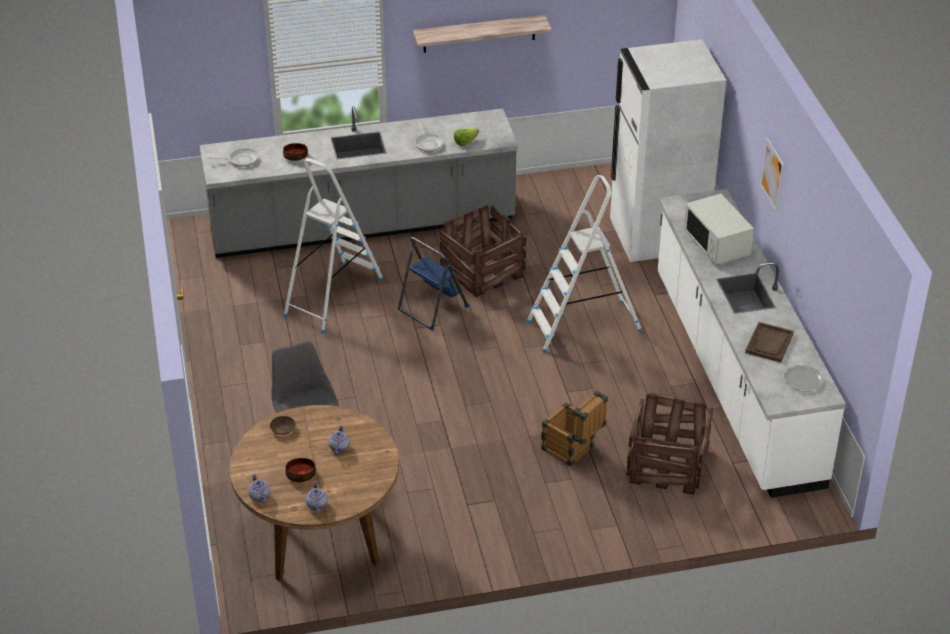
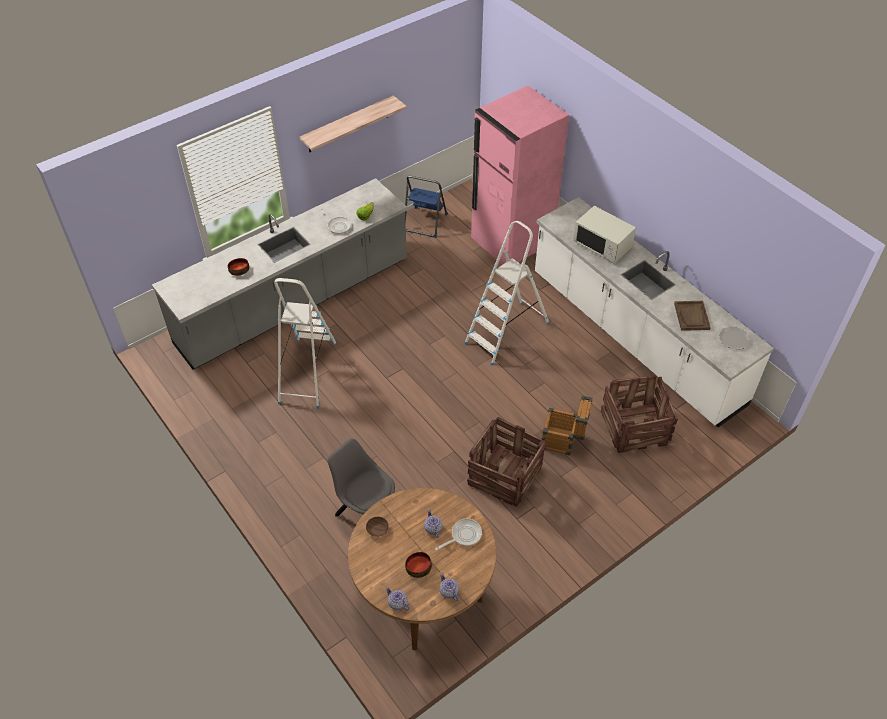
camera: 25 degrees left, 10 degrees up
(240, 160) = (195, 288): frying pan -> frying pan (463, 535)
(431, 308) = (388, 357): blue step ladder -> blue step ladder (424, 223)
(483, 271) = (407, 311): crate -> crate (505, 474)
(658, 235) = (512, 240): white fridge -> pink fridge
(772, 174) = (643, 183): picture -> none

